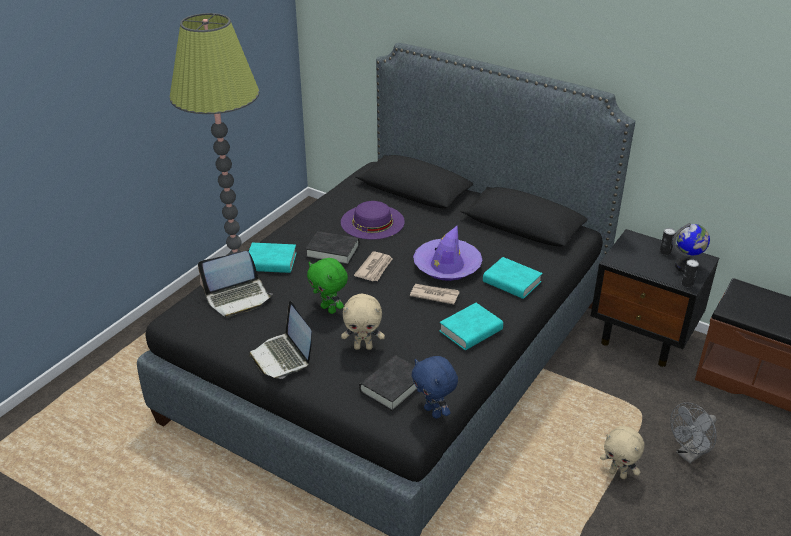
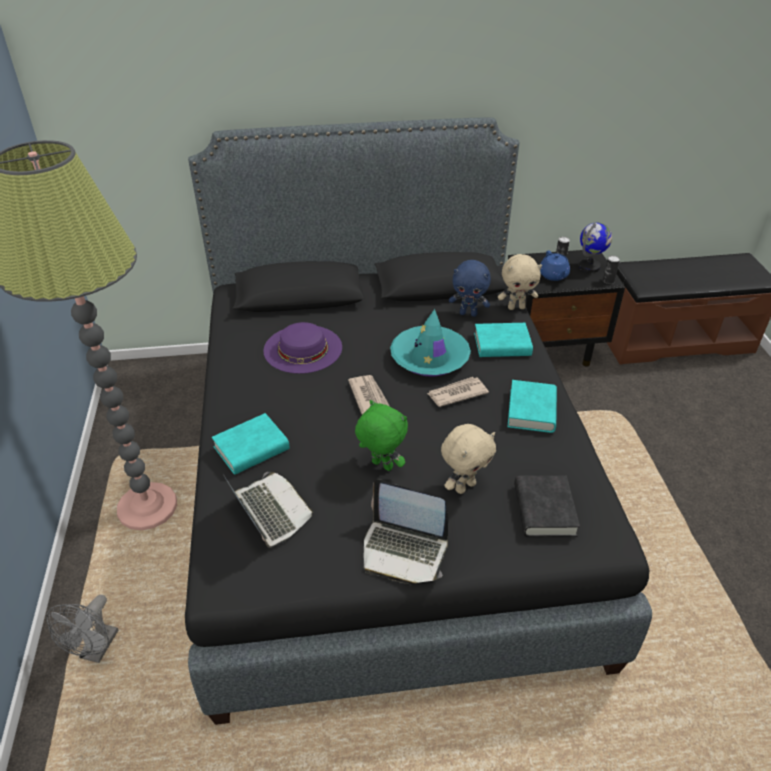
camera: 40 degrees left, 5 degrees up
(238, 297) = (269, 512): laptop -> laptop turned 60 degrees counterclockwise
(329, 309) = (381, 466): green plush toy -> green plush toy turned 150 degrees counterclockwise
(332, 251) = (303, 400): black book -> none
(433, 412) = (608, 512): blue plush toy -> blue plush toy (468, 313)
(447, 266) = (430, 358): purple hat -> turquoise hat
(618, 474) = (662, 475): beige plush toy -> beige plush toy (516, 307)
(642, 260) = (553, 275): none -> blue teapot
(689, 454) = (684, 427): grey fan -> grey fan (96, 651)

